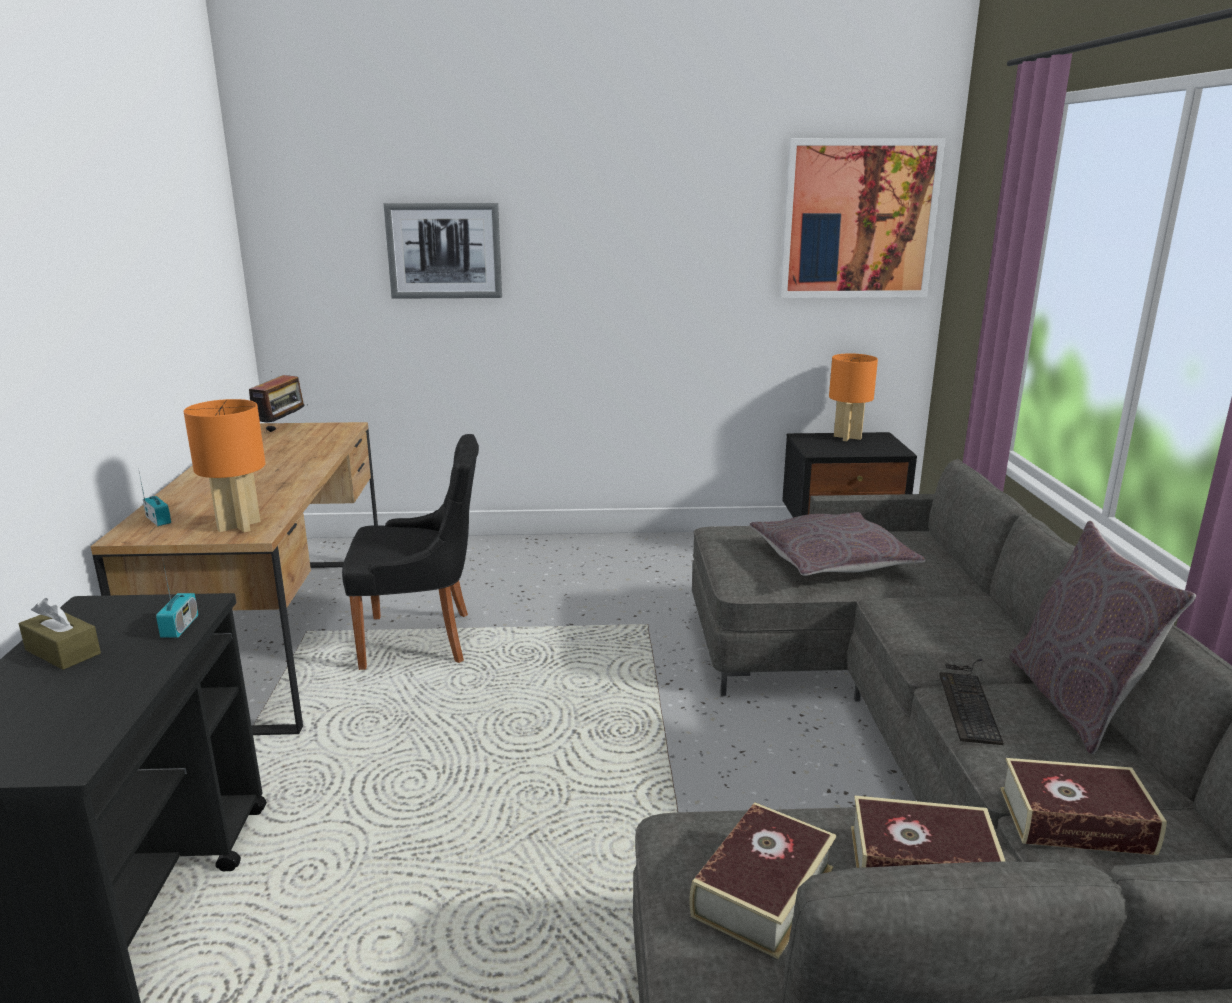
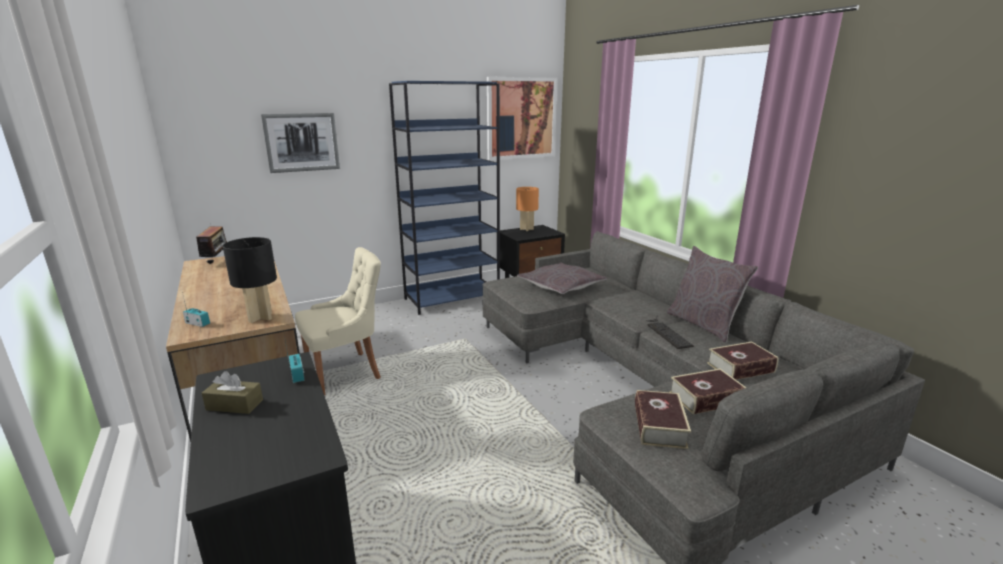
camera: 25 degrees left, 0 degrees up
(240, 526) = (261, 317): orange table lamp -> black table lamp
(422, 639) = (346, 372): black chair -> beige chair
(679, 548) = (452, 298): none -> blue bookcase

